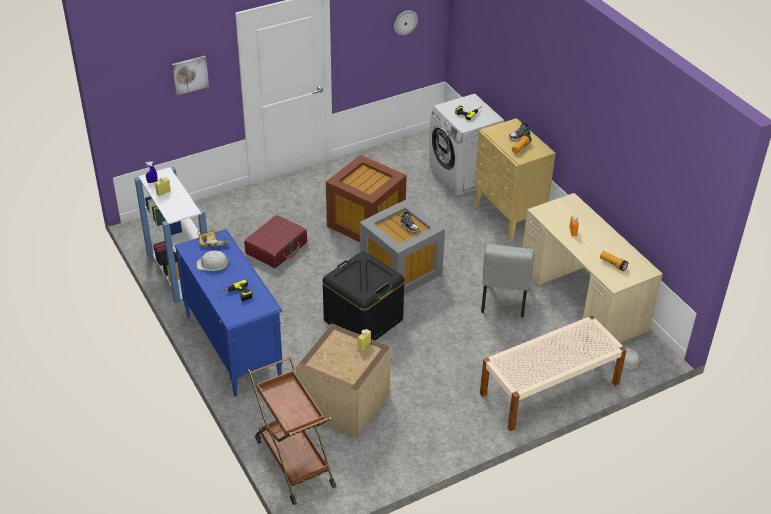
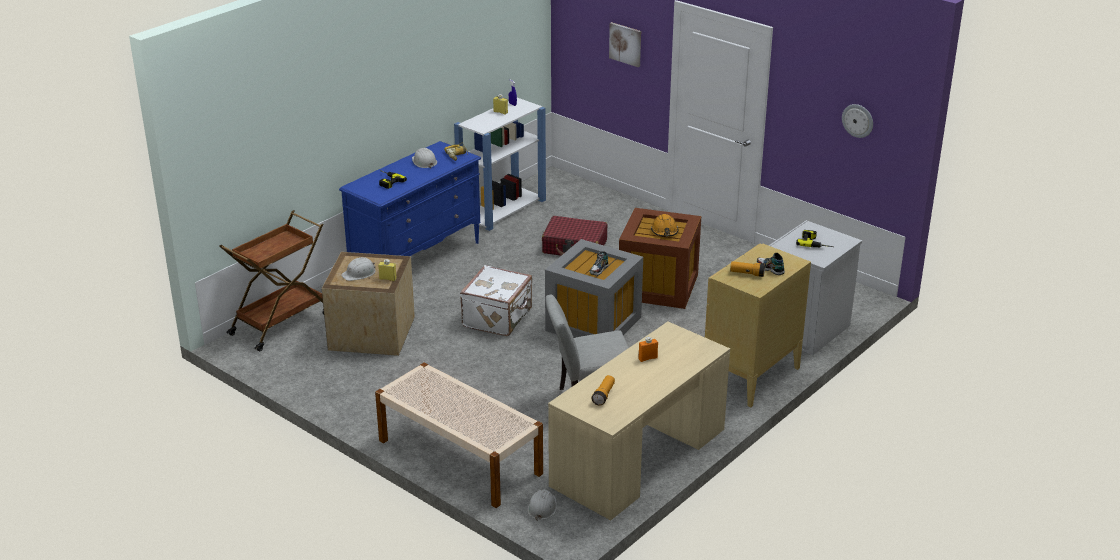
camera: 70 degrees right, 10 degrees down
(344, 361) = (359, 273): none -> white hard hat
(363, 320) = (498, 318): black storage box -> white suitcase
(369, 179) = (664, 231): none -> orange hard hat

